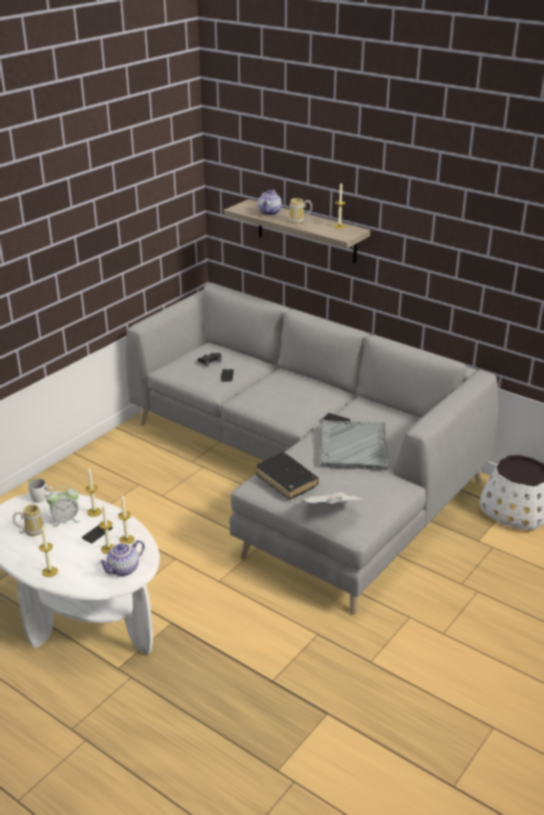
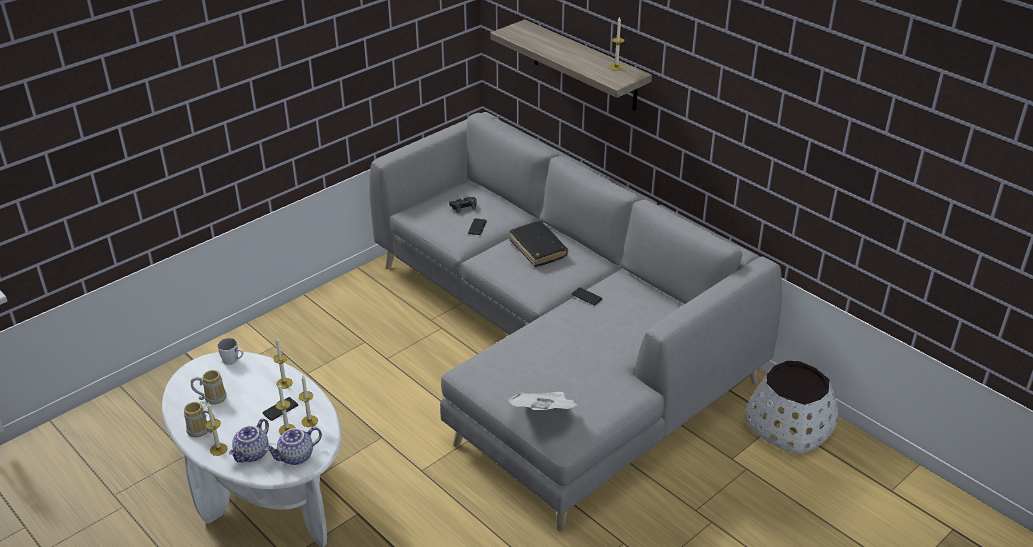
camera: 10 degrees right, 5 degrees up
(65, 519) = (251, 388): alarm clock -> none
(270, 213) = (542, 41): teapot -> teapot (252, 454)
(287, 481) = (504, 370): black book -> black book (538, 249)
(299, 222) = (571, 57): mug -> mug (200, 432)
(353, 447) = (594, 335): grey tray -> none

